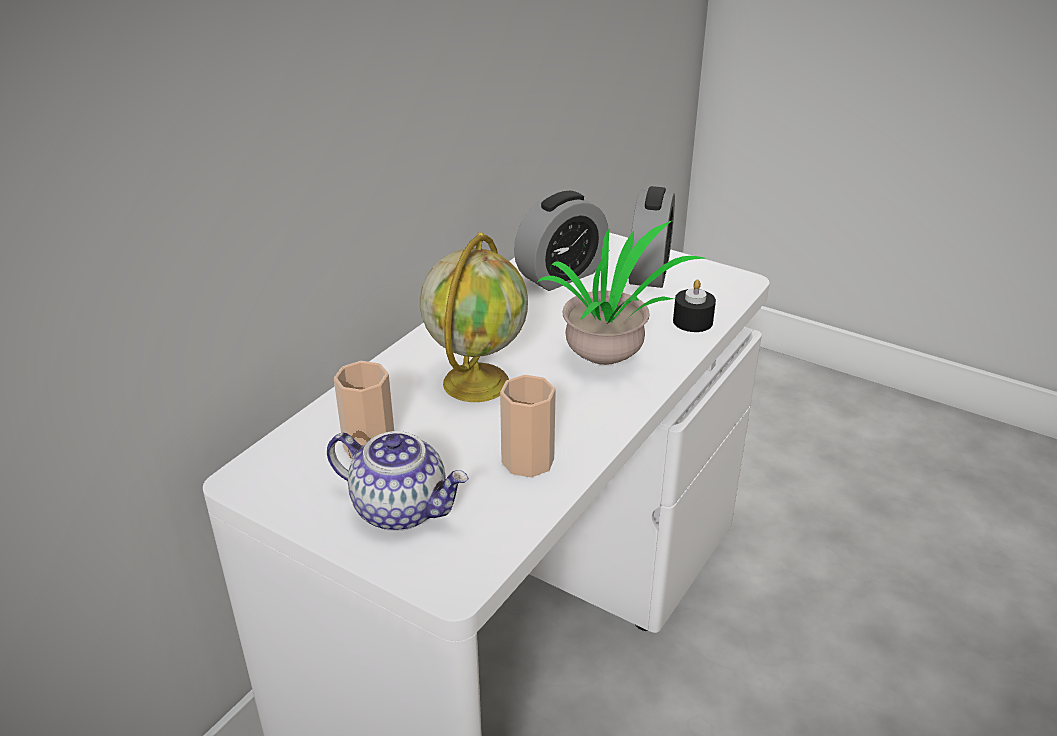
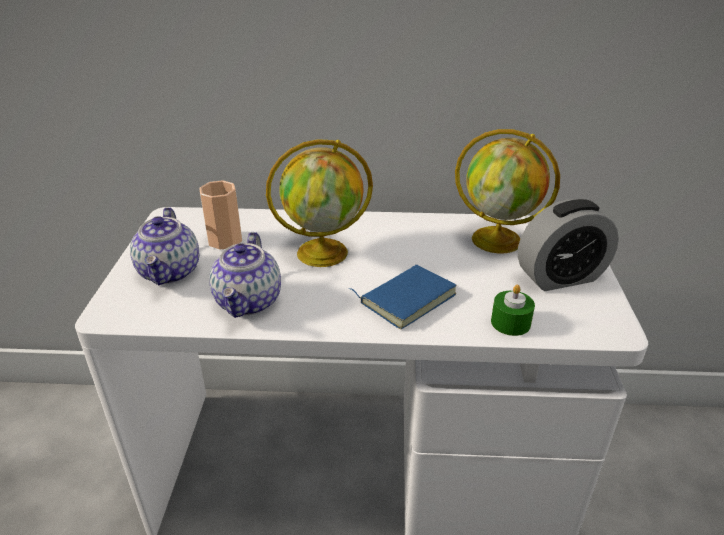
camera: 60 degrees right, 0 degrees up
(527, 461) = (249, 302): cup -> teapot
(561, 275) = (498, 240): alarm clock -> globe
(610, 359) = (406, 298): potted plant -> blue book
(692, 321) = (510, 323): black candle -> green candle

